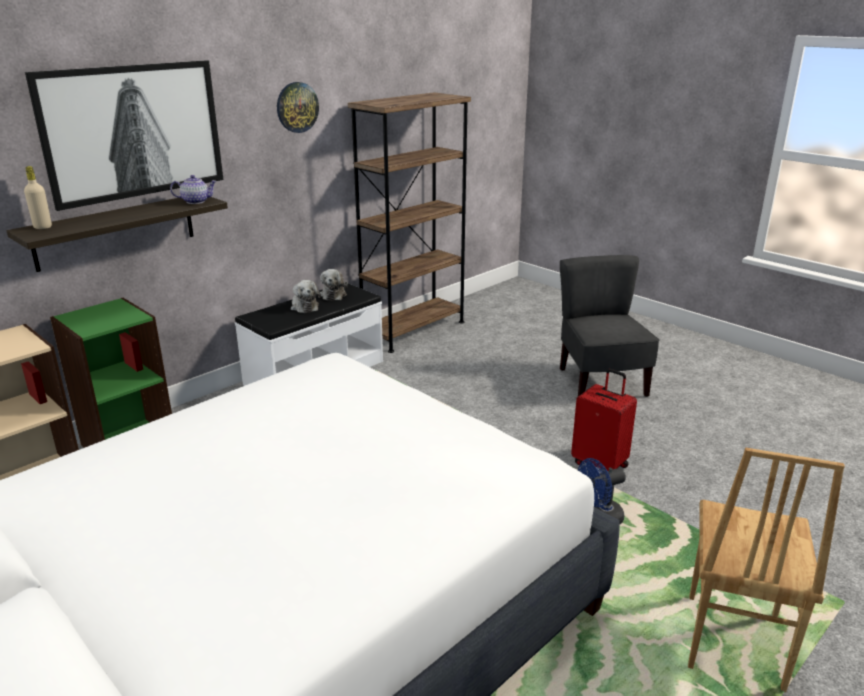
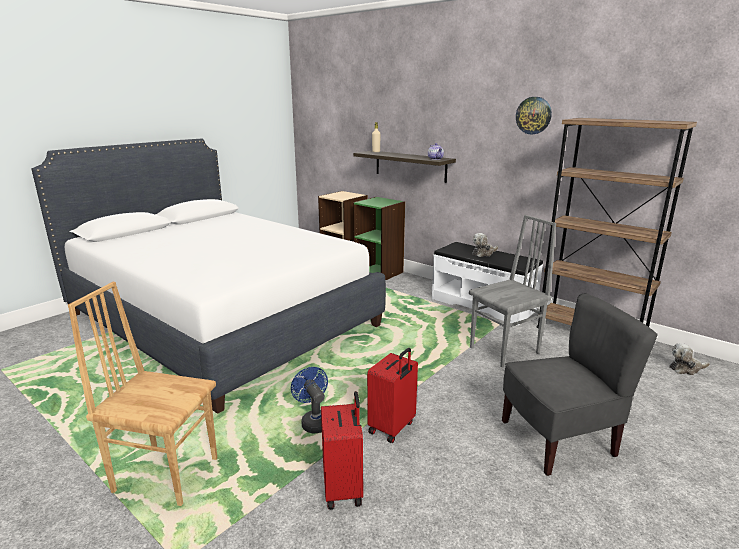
camera: 85 degrees right, 5 degrees down
(133, 131) = (427, 114): picture -> none
(333, 294) = (512, 258): plush toy -> plush toy (686, 368)
(443, 379) = (505, 350): none -> grey chair
(702, 498) = (344, 489): none -> red suitcase

